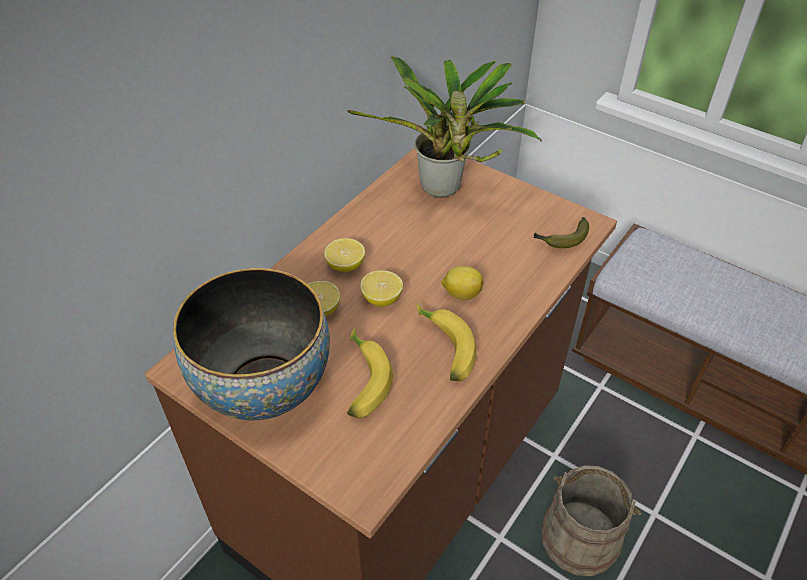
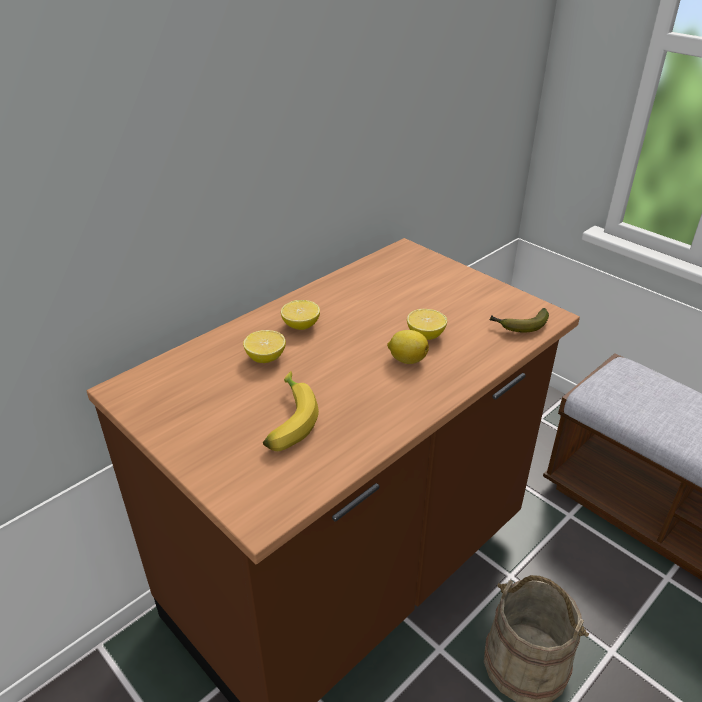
camera: 10 degrees right, 10 degrees down
(265, 389) = (192, 416): bowl -> none
(381, 299) = (327, 355): lemon -> lemon (425, 335)
(443, 349) = (376, 403): banana -> none
(444, 191) = (412, 277): potted plant -> none

